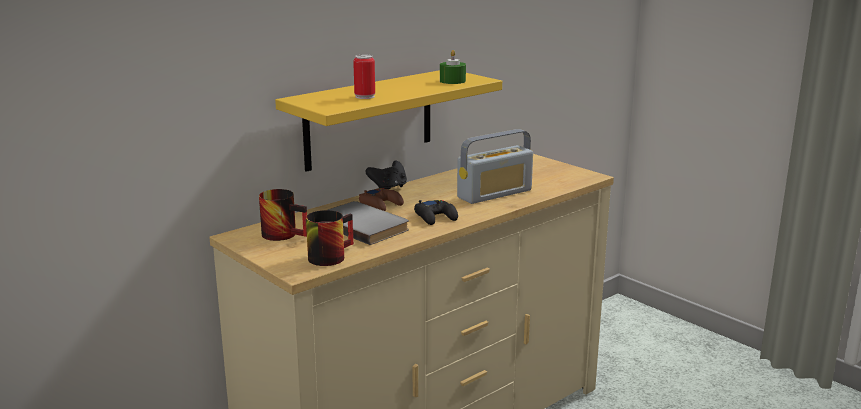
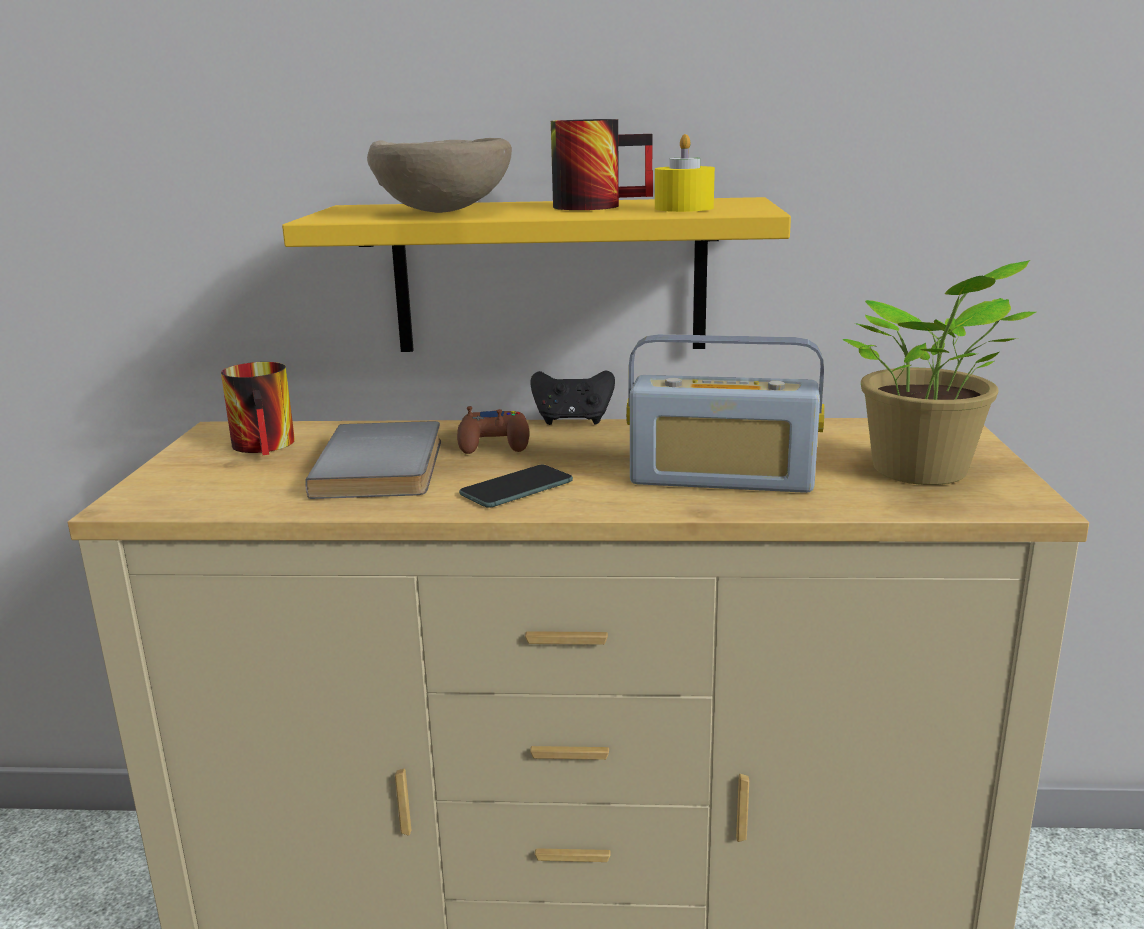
camera: 45 degrees right, 0 degrees up
(329, 255) = (222, 494): mug -> mug (597, 205)
(364, 96) = (445, 212): can -> beige bowl
(436, 217) = (516, 488): black game controller -> phone
(452, 81) = (684, 208): green candle -> yellow candle
(547, 174) = (922, 473): none -> potted plant

